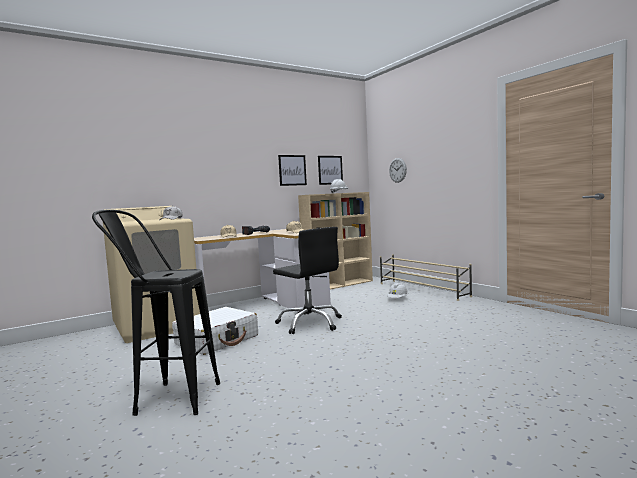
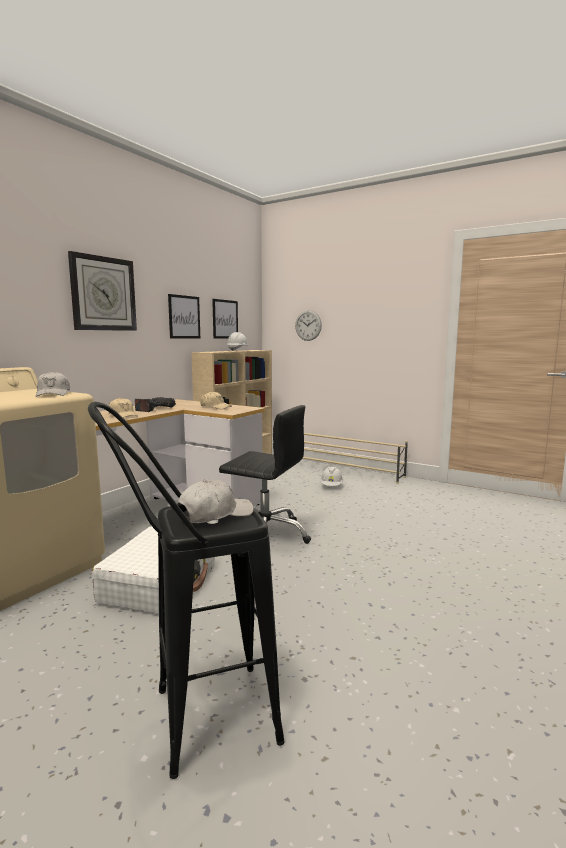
camera: 25 degrees left, 5 degrees up
(171, 273) = (215, 514): none -> white cap
(227, 158) = (103, 294): none -> wall clock

